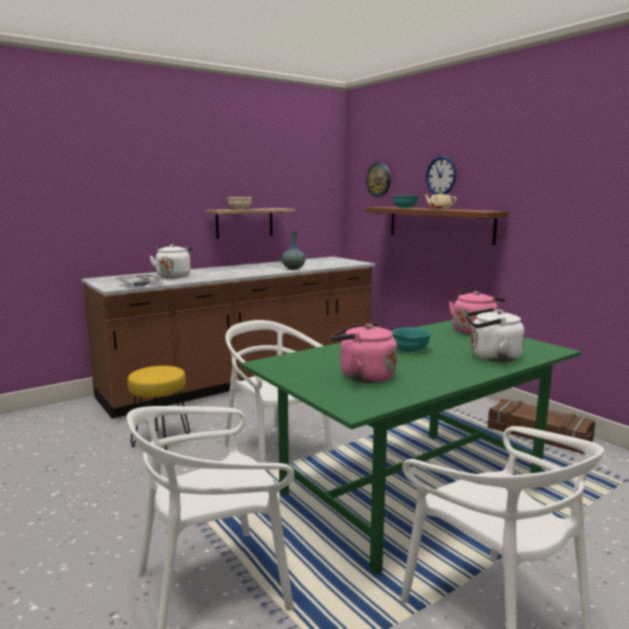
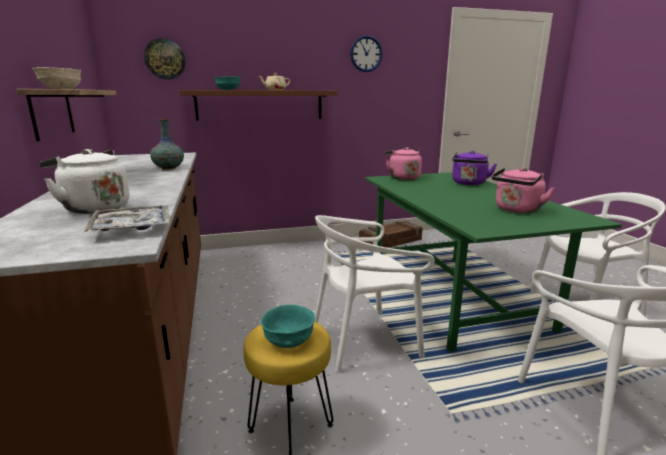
camera: 70 degrees left, 5 degrees up
(410, 350) = (448, 194): turquoise bowl -> turquoise bowl (289, 340)
(441, 176) = (257, 58): wall clock -> wall clock (366, 54)
(491, 357) = (469, 183): white kettle -> purple kettle

